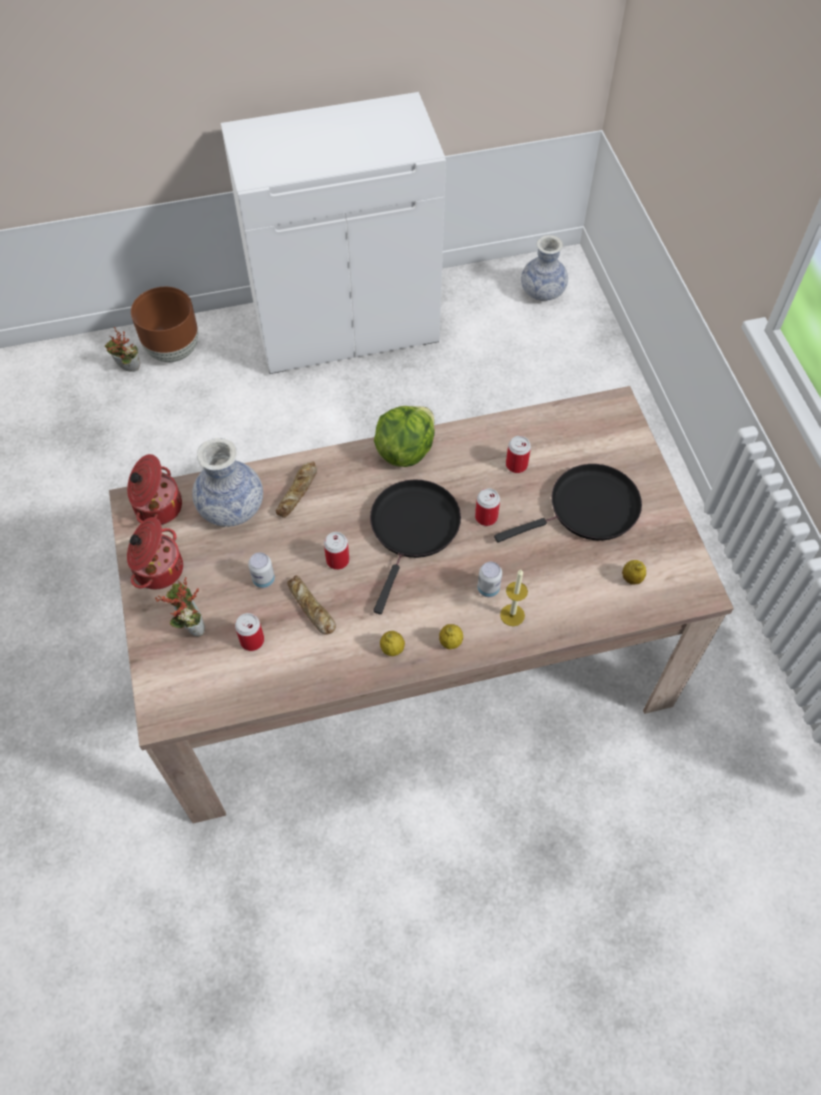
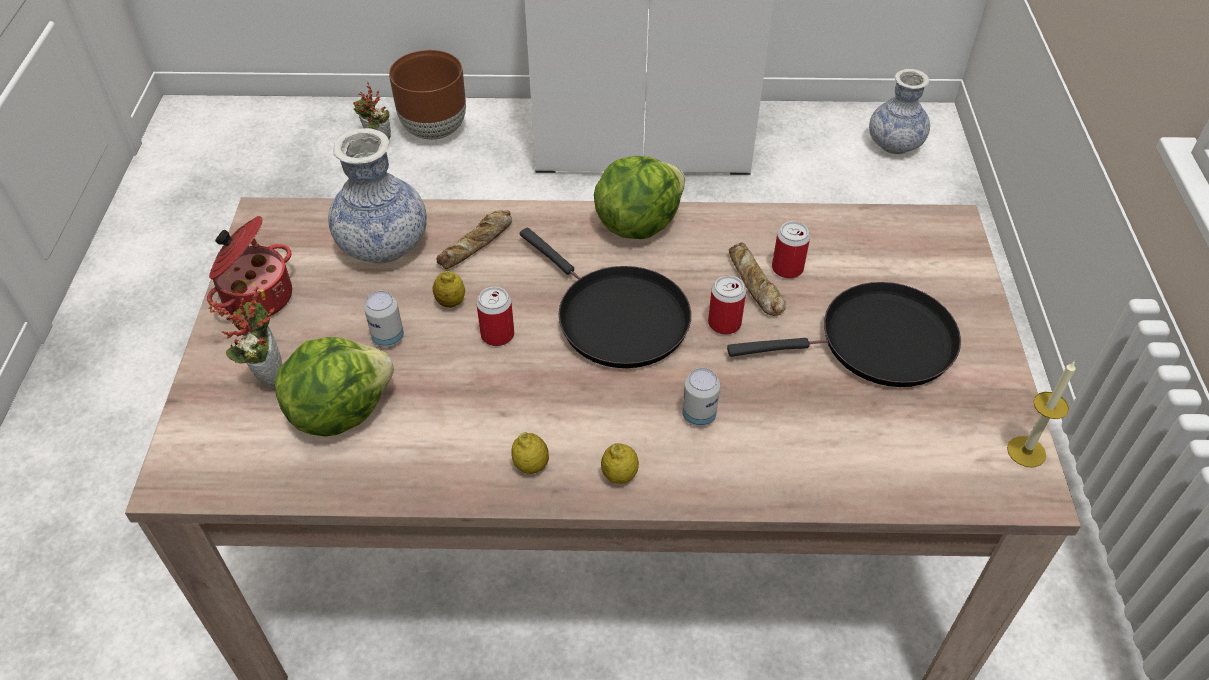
camera: 15 degrees right, 10 degrees down
(157, 506) = (290, 226): cooking pot -> none
(252, 640) = (339, 410): can -> lettuce
(311, 608) = (437, 387): bread -> bread (754, 284)
(413, 529) = (616, 318): black frying pan -> black frying pan turned 105 degrees clockwise
(512, 615) = (724, 458): candle -> candle (1026, 451)
(631, 578) = (922, 448): lemon -> lemon (450, 302)

